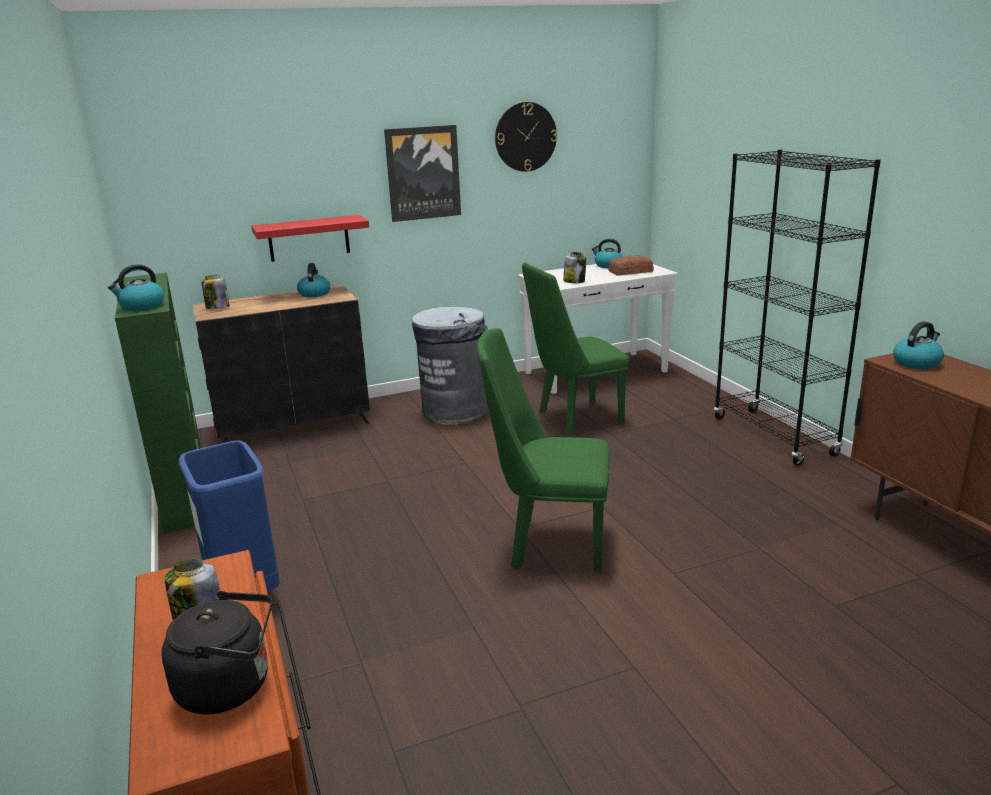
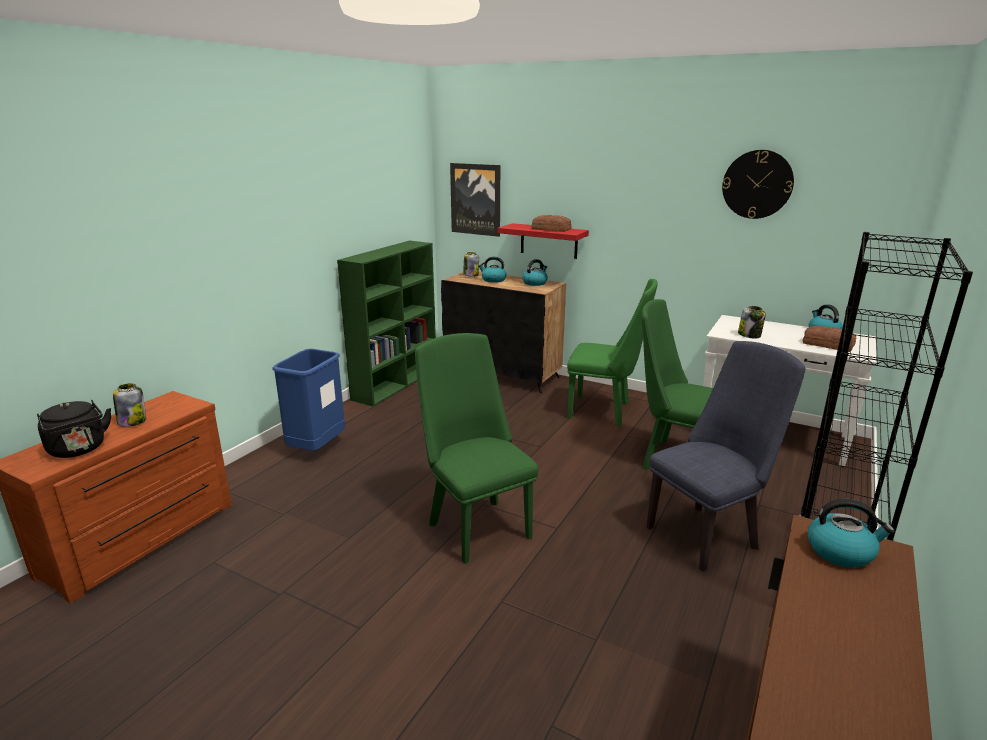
camera: 50 degrees right, 0 degrees up
(141, 306) = (362, 257): kettle -> kettle (493, 280)
(322, 221) = (551, 229): none -> bread
(423, 173) = (647, 204): picture -> picture (476, 199)
(455, 411) = (605, 411): grey trash can -> green chair
(684, 451) = (707, 534): none -> blue chair

